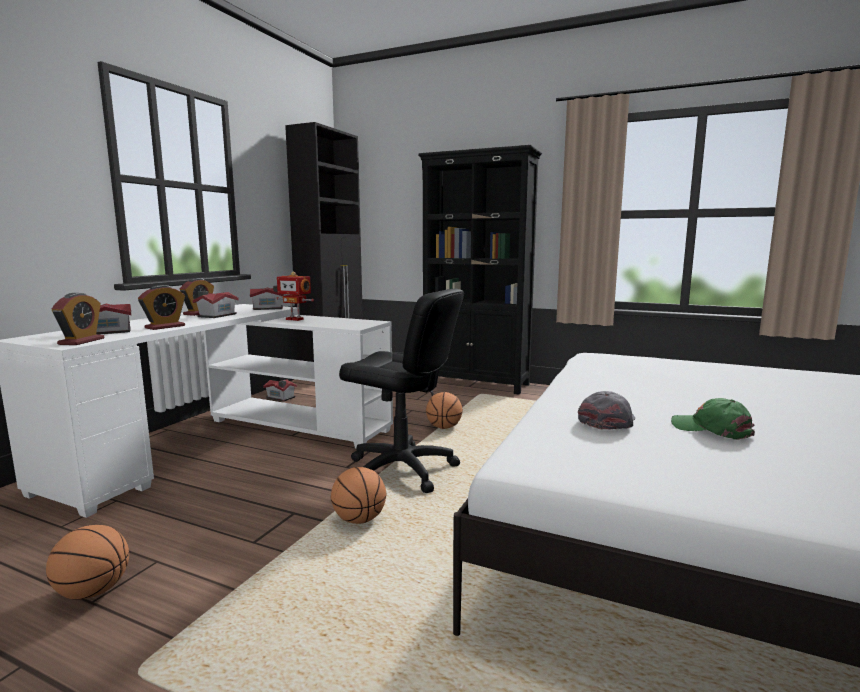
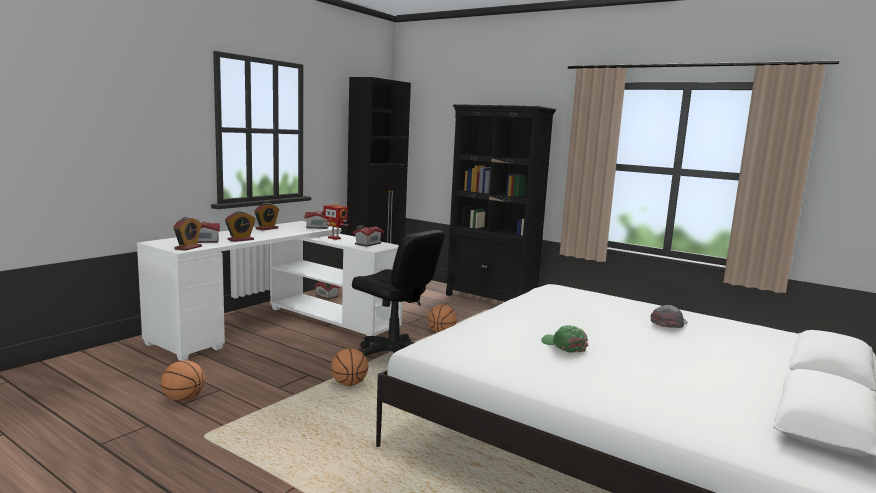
camera: 10 degrees right, 0 degrees up
(215, 315) = (277, 231): toy house -> toy house (367, 243)
(607, 420) = (501, 333): grey cap -> grey cap (669, 323)

